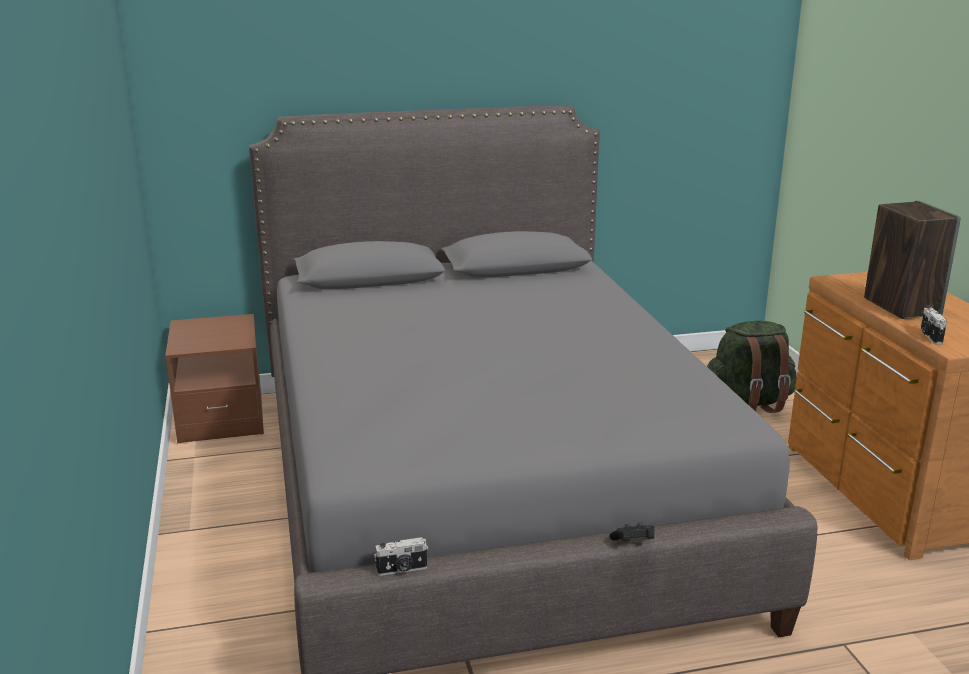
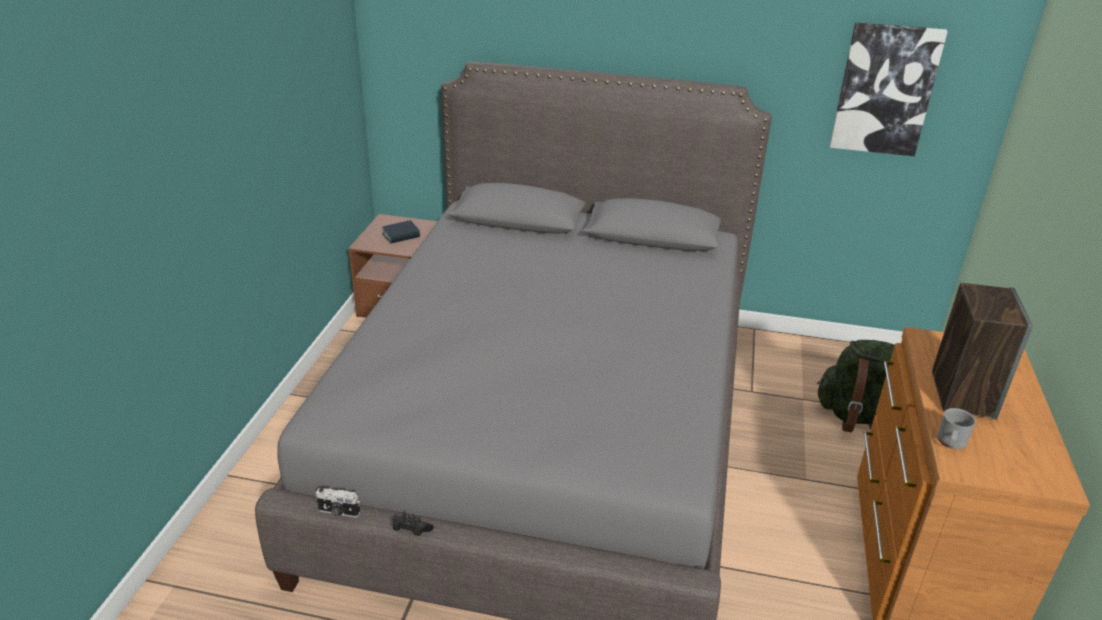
camera: 25 degrees right, 10 degrees up
(218, 333) = (401, 235): none -> book
(633, 542) = (533, 554): black game controller -> black game controller (411, 531)
(688, 93) = (885, 89): none -> picture
(929, 336) = (951, 443): camera -> grey mug

